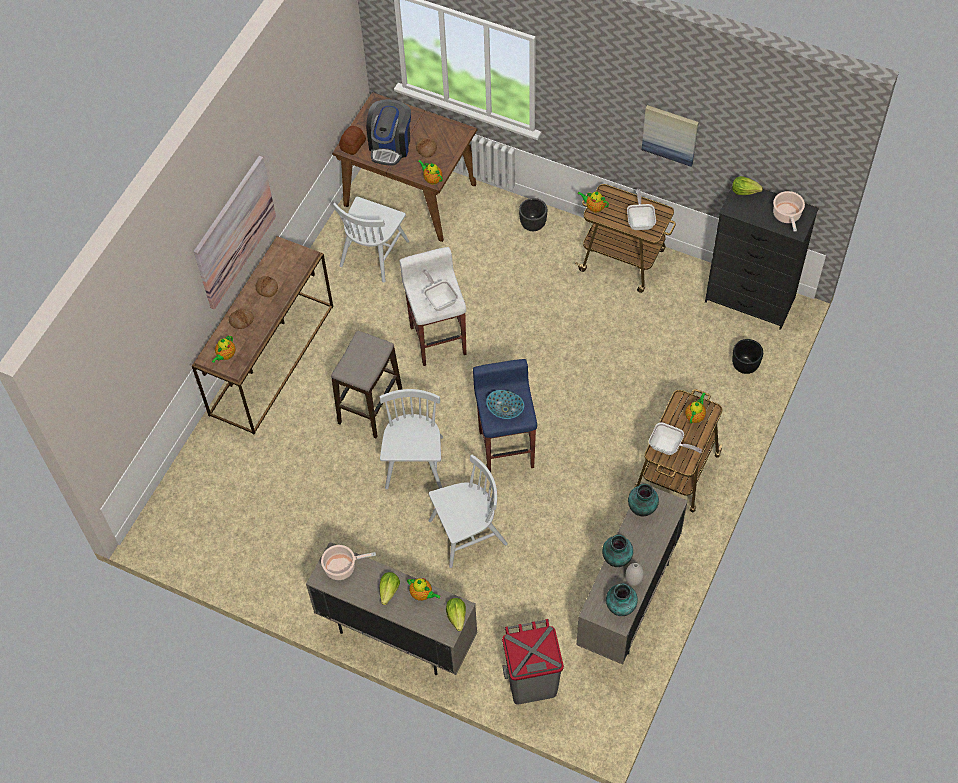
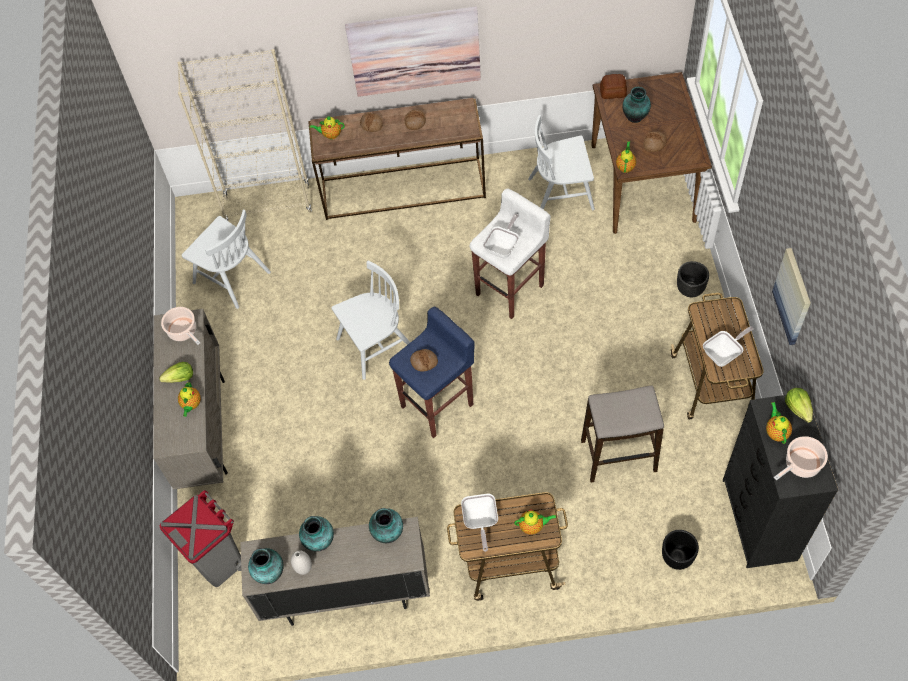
camera: 60 degrees right, 0 degrees up
(197, 471) = (268, 204): none -> beige bookcase
(370, 407) = (407, 281): stool -> stool (618, 456)
(390, 145) = (635, 117): coffee machine -> vase
(457, 616) = (184, 443): lettuce -> none
(467, 533) = (333, 424): white chair -> white chair (231, 277)
(505, 409) = (424, 362): bowl -> bread
(594, 207) = (706, 307): teapot -> teapot (776, 432)

